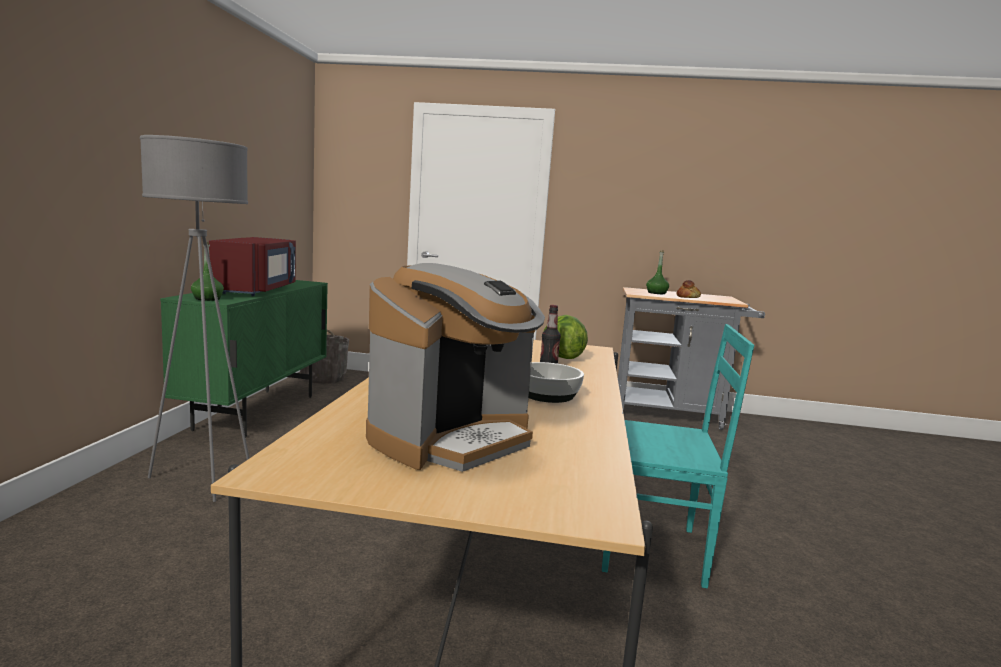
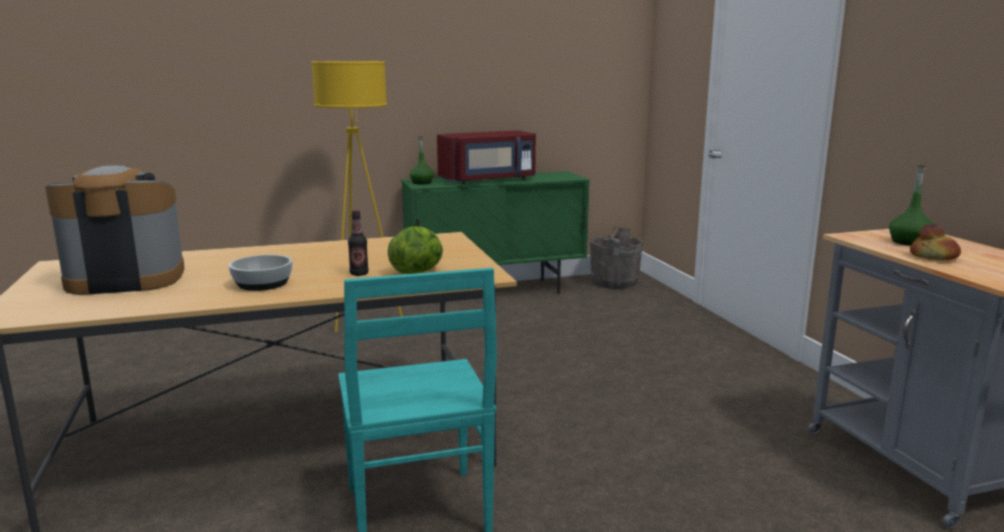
camera: 65 degrees right, 5 degrees up
(204, 480) = (363, 319): grey floor lamp -> yellow floor lamp
(452, 439) = (126, 279): coffee machine -> coffee machine turned 150 degrees clockwise

